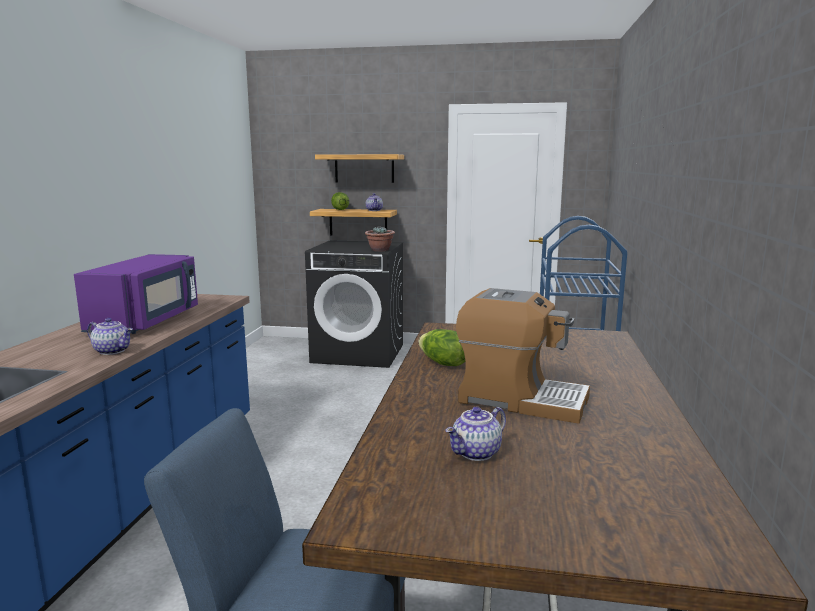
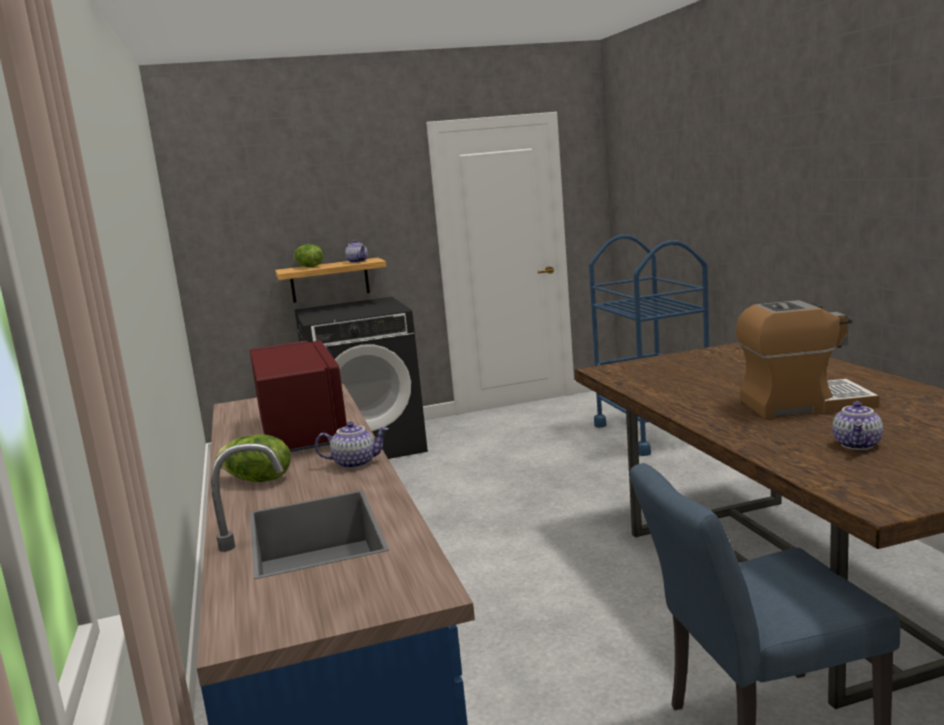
camera: 25 degrees left, 0 degrees up
(147, 321) = (302, 431): purple microwave -> red microwave
(364, 168) = (330, 210): shelf -> none
(380, 250) = (394, 309): potted plant -> none
(443, 363) = (680, 396): lettuce -> lettuce (257, 480)

